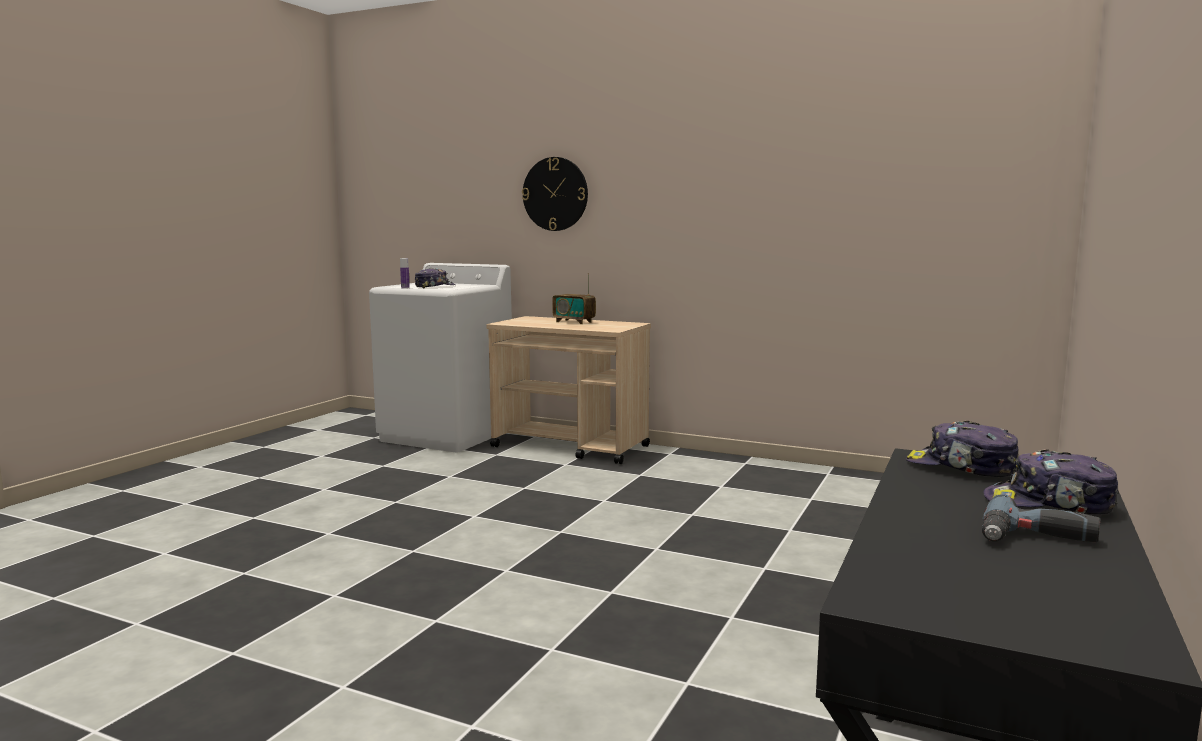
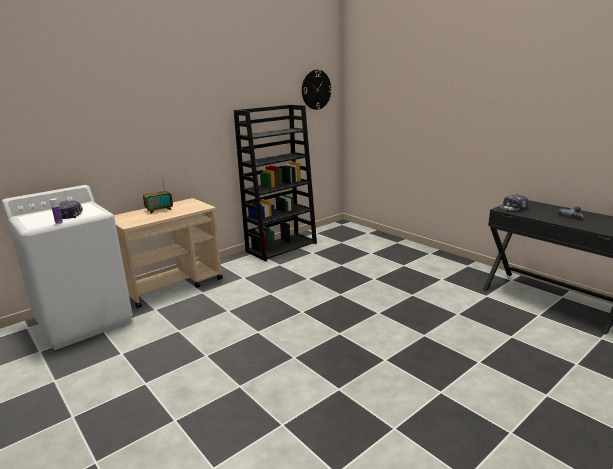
camera: 65 degrees left, 10 degrees up
(555, 194) = (111, 127): wall clock -> wall clock (316, 89)
(799, 474) = (281, 247): none -> black bookcase
(1049, 504) = (548, 208): cap -> none

